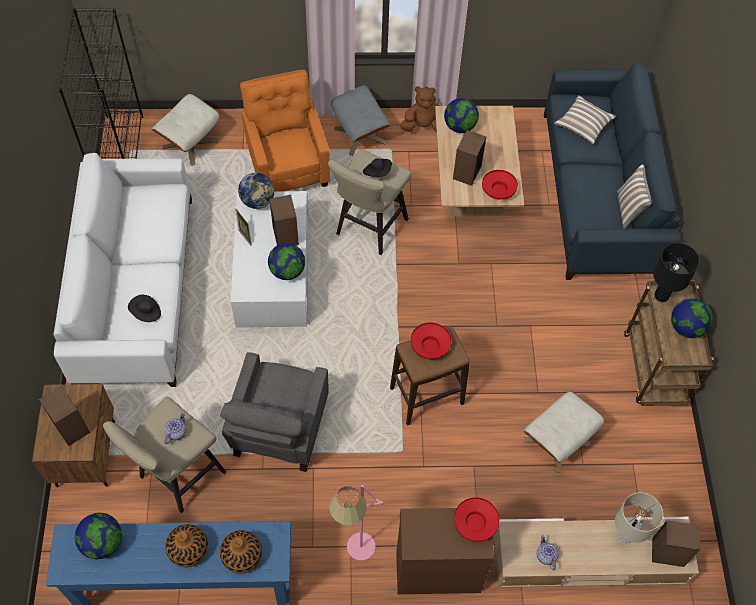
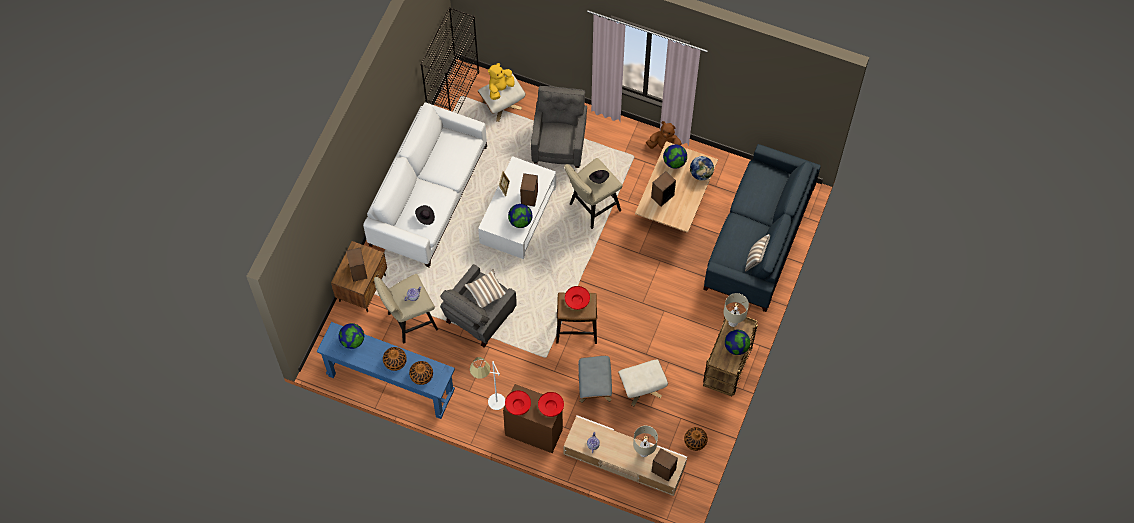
camera: 25 degrees right, 5 degrees up
(182, 115) = (500, 88): none -> yellow plush toy
(258, 201) = (522, 167): globe -> globe (701, 174)
(288, 165) = (559, 143): orange armchair -> grey armchair
(355, 558) = (490, 407): pink floor lamp -> white floor lamp
(360, 135) = (618, 138): grey ottoman -> grey ottoman (595, 387)
(498, 190) = (676, 216): red bowl -> red bowl (518, 405)
(583, 126) = (759, 190): pillow -> pillow (486, 293)
(661, 296) = (733, 322): black table lamp -> beige table lamp
(670, 489) = (695, 441): none -> vase

